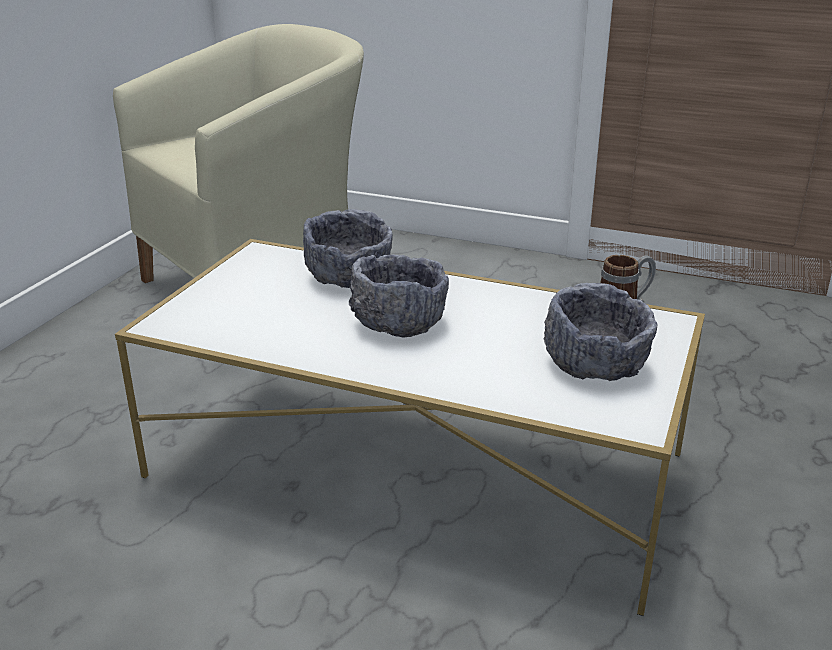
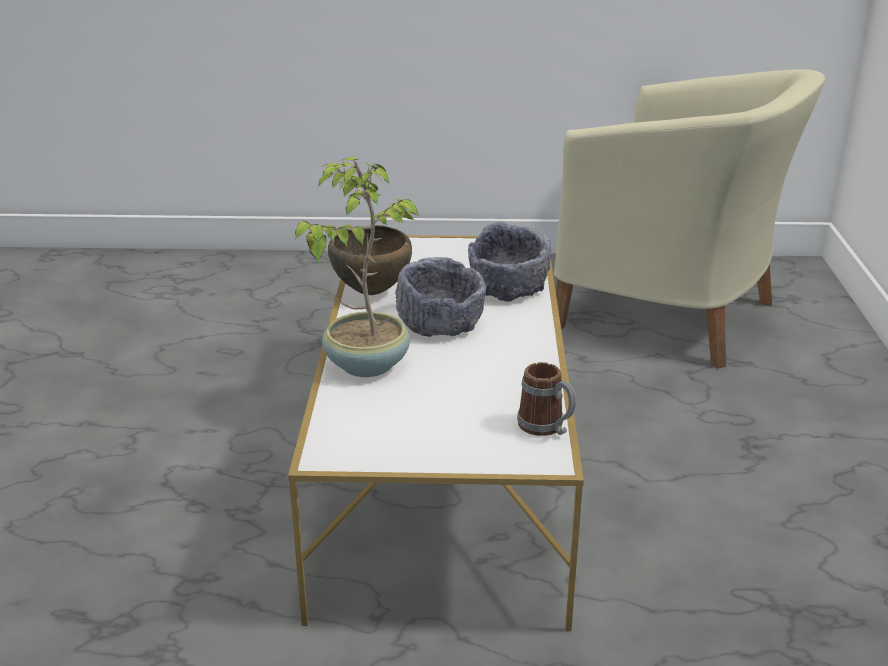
camera: 70 degrees right, 0 degrees up
(291, 345) = (372, 292): none -> brown bowl
(460, 376) = (365, 364): none -> potted plant
(595, 363) = (425, 423): grey bowl -> none

